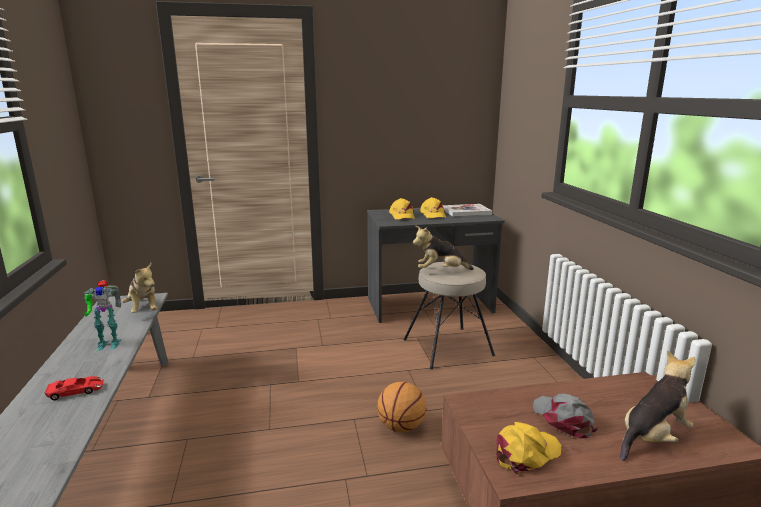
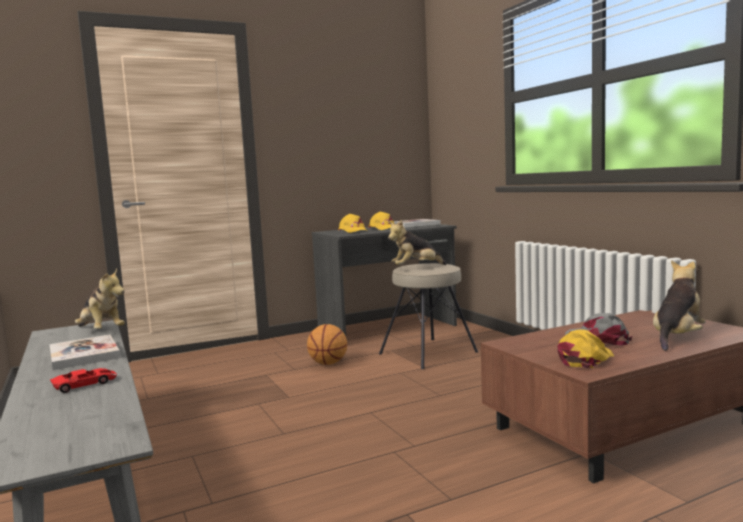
camera: 15 degrees left, 10 degrees down
(108, 343) = (84, 354): toy robot -> book
(401, 427) = (422, 409): basketball -> basketball (328, 363)

